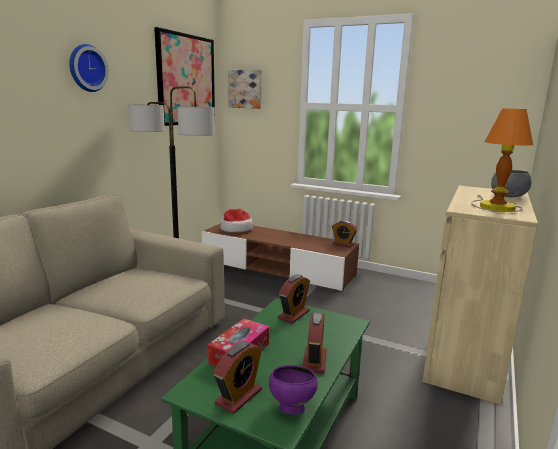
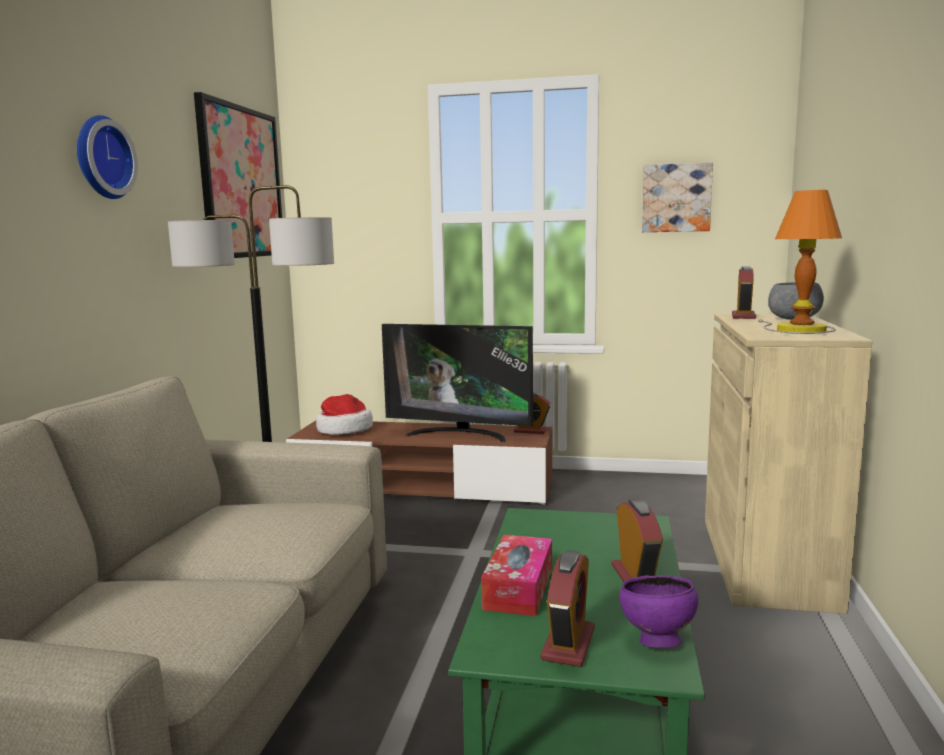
camera: 15 degrees left, 5 degrees down
(245, 89) = (334, 196): picture -> picture (676, 198)
(293, 314) = (555, 525): alarm clock -> alarm clock (743, 316)
(299, 241) = (460, 434): none -> television

